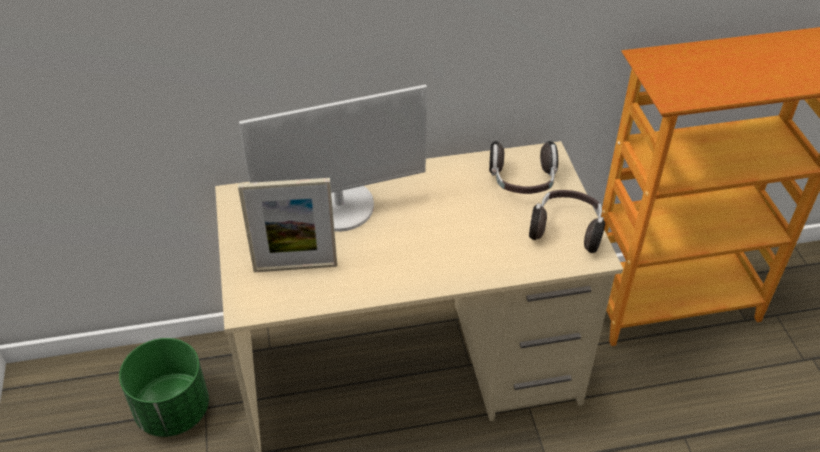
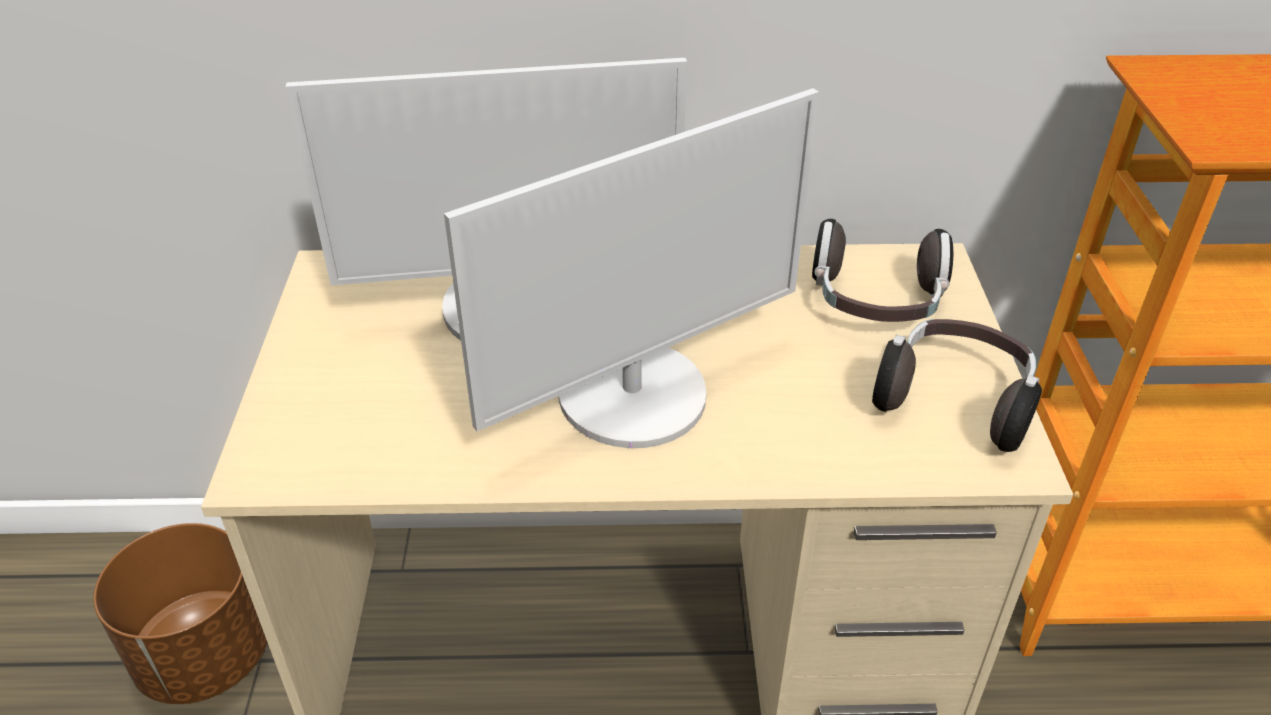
camera: 10 degrees right, 5 degrees down
(172, 410) = (203, 657): green planter -> brown planter
(295, 267) = (387, 406): picture frame -> none
(414, 246) = (634, 395): none -> monitor

